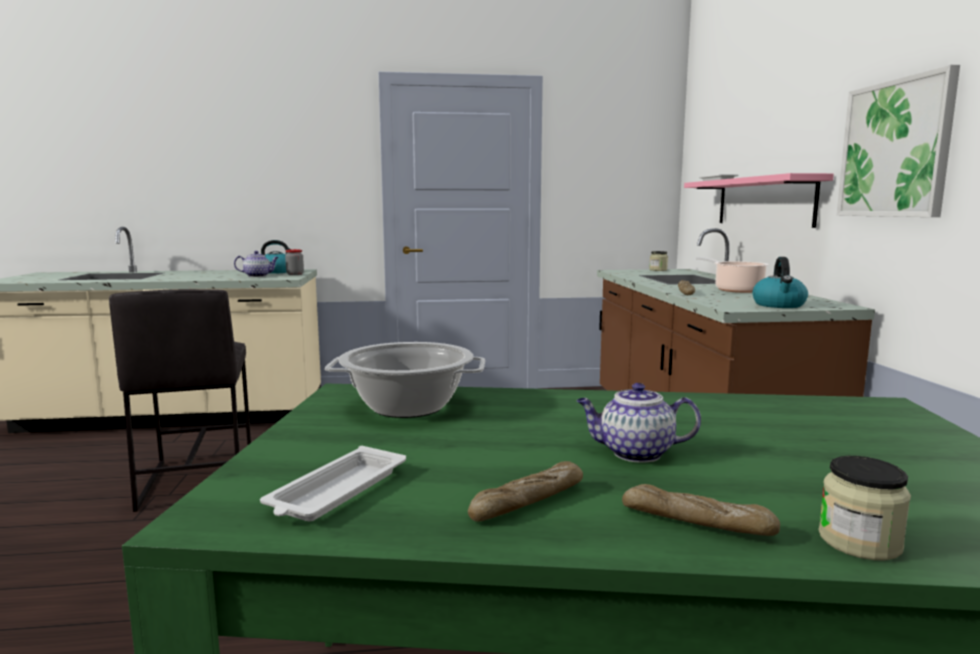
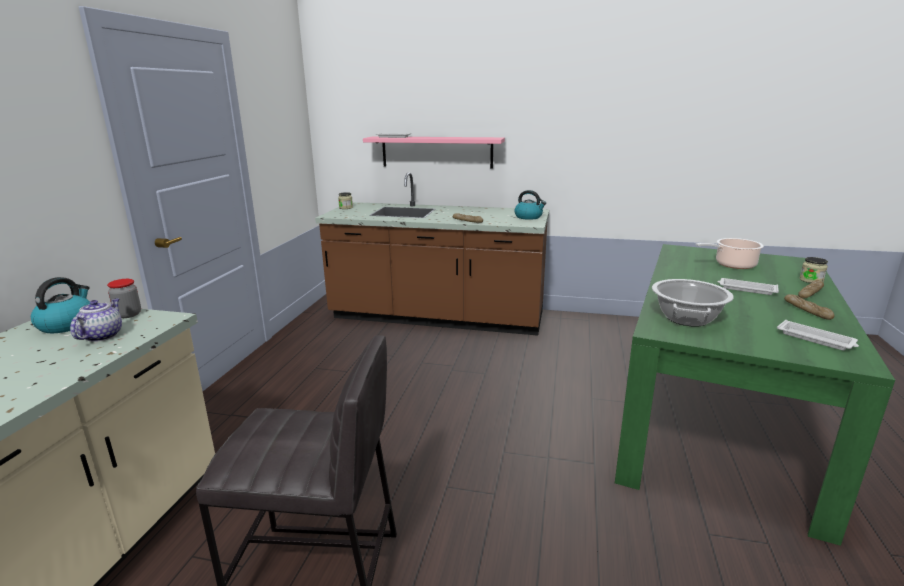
camera: 70 degrees left, 10 degrees up
(634, 453) = (746, 289): teapot -> white tray
(736, 290) = (467, 212): cooking pot -> cooking pot (732, 265)
(895, 149) = (550, 127): picture -> none

